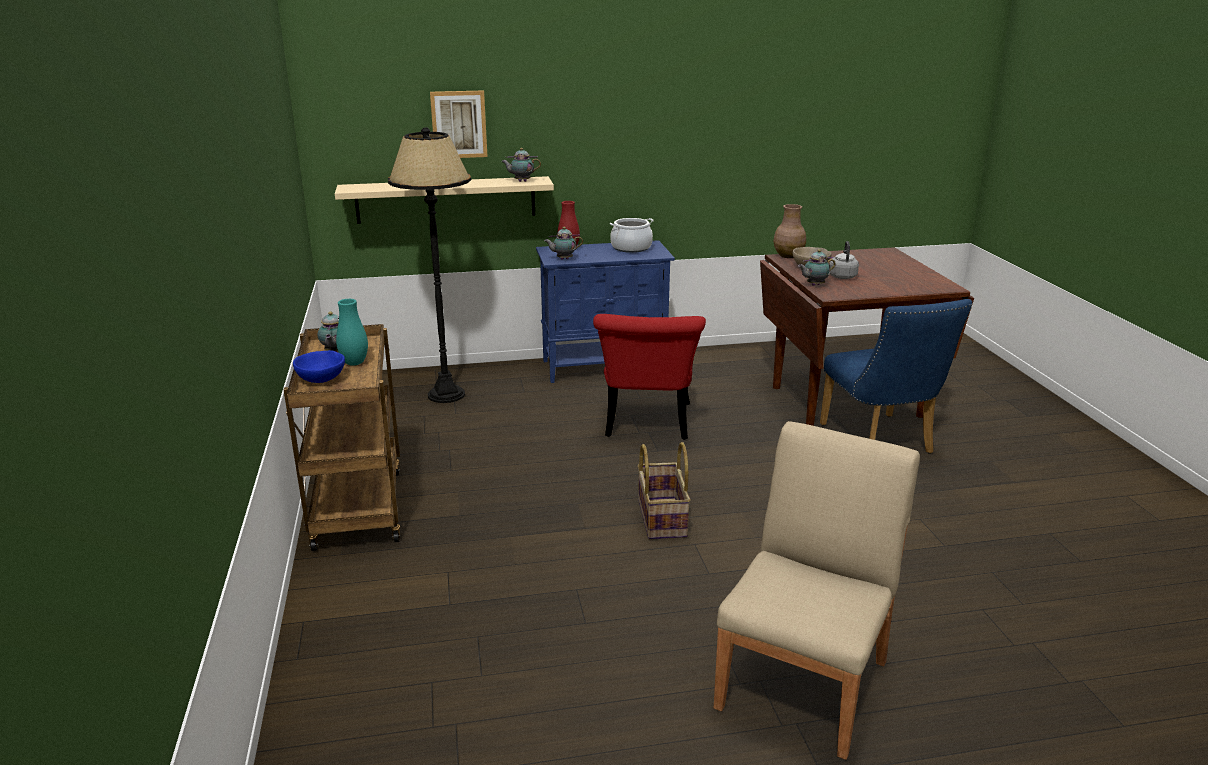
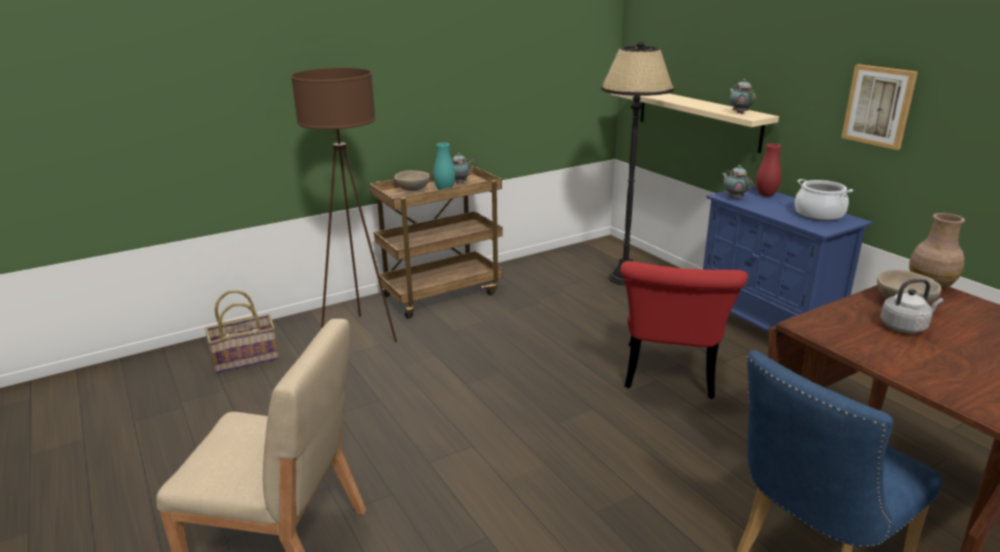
camera: 70 degrees right, 0 degrees up
(321, 380) = (412, 190): blue bowl -> beige bowl
(406, 585) = (360, 335): none -> brown floor lamp
(459, 124) = (717, 49): picture -> picture (879, 106)
(647, 425) = (669, 377): red chair -> red chair turned 60 degrees counterclockwise
(660, 518) = (503, 418): basket -> basket (246, 358)
(814, 285) = (833, 312): teapot -> none

